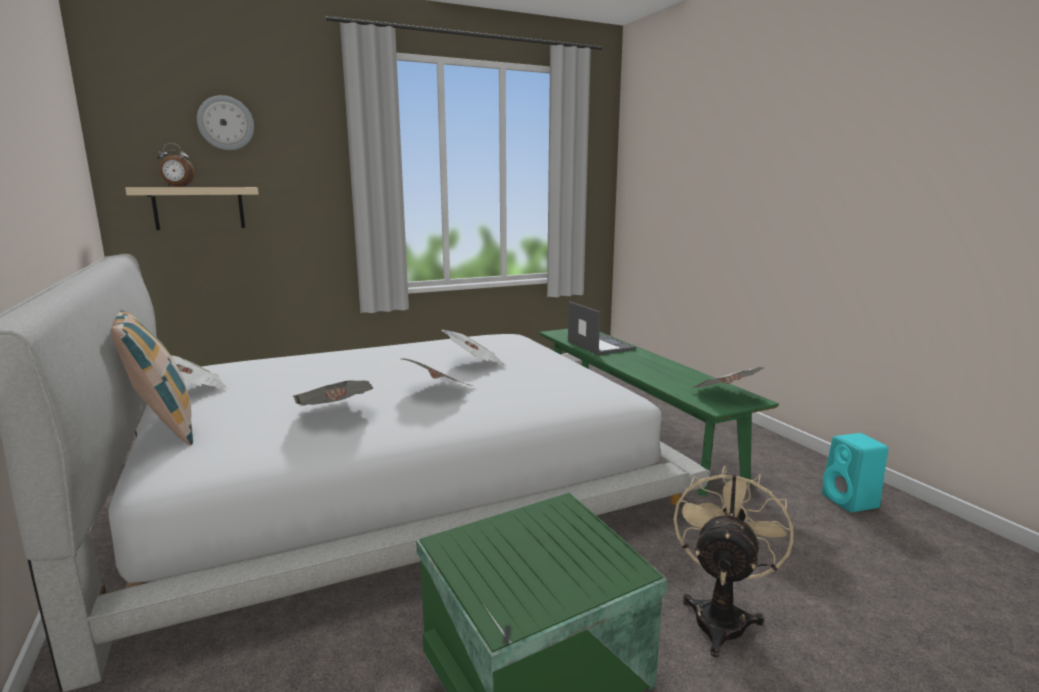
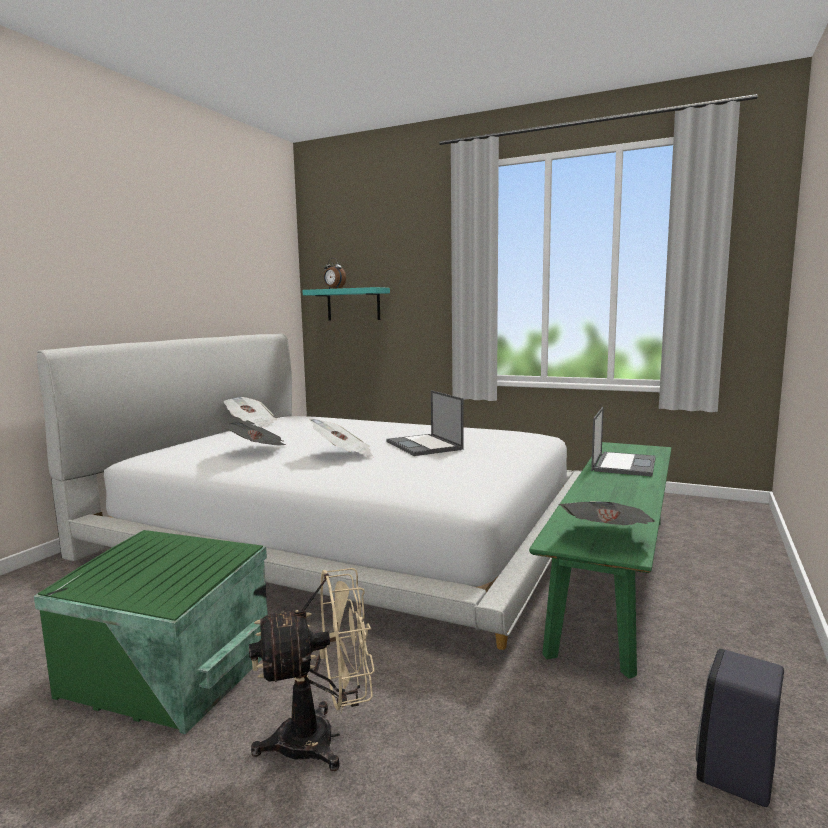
camera: 50 degrees right, 5 degrees down
(160, 428) = (192, 438): pillow -> none
(199, 208) = (353, 304): beige shelf -> turquoise shelf
(225, 123) = (373, 240): wall clock -> none
(475, 364) = (424, 446): newspaper -> laptop
(851, 502) = (736, 775): turquoise speaker -> black speaker

